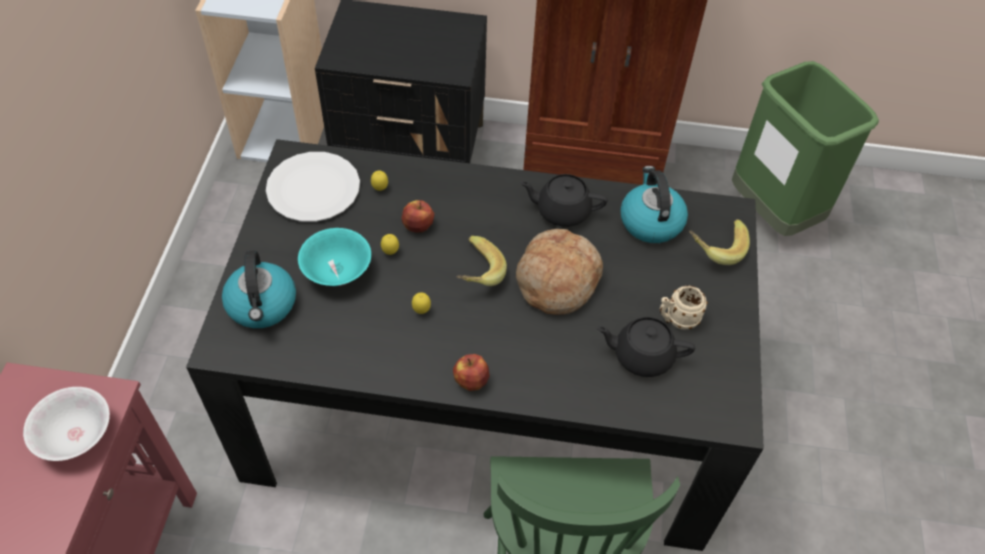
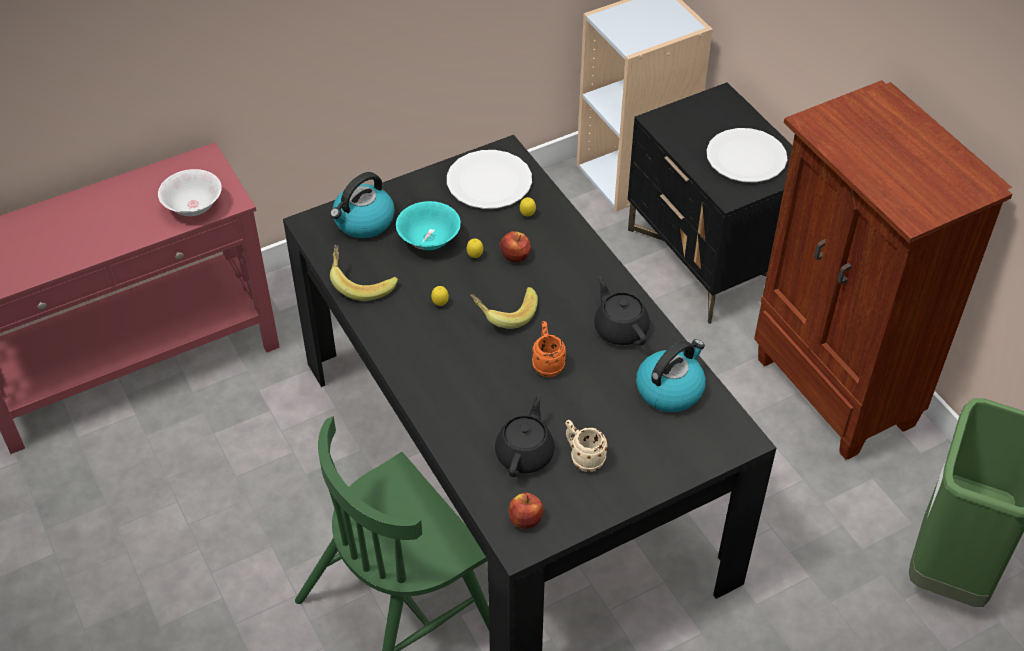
camera: 55 degrees right, 5 degrees down
(428, 39) = (746, 157): none -> white plate
(471, 381) = (406, 366): apple -> apple (525, 520)
(557, 279) = (547, 363): bread -> orange mug
(641, 355) = (525, 453): black teapot -> black teapot turned 45 degrees clockwise
(715, 247) = (687, 446): banana -> banana (362, 282)

